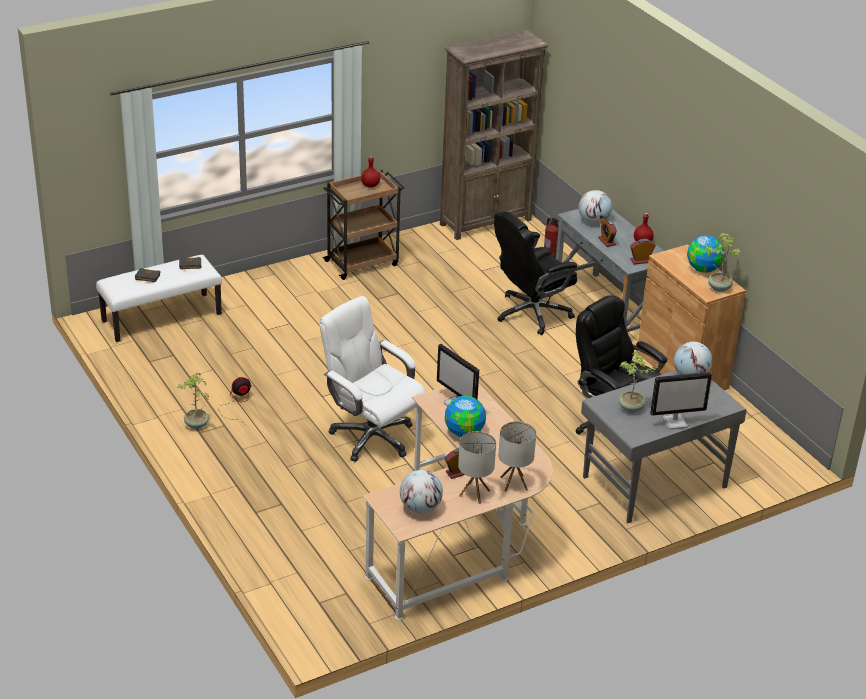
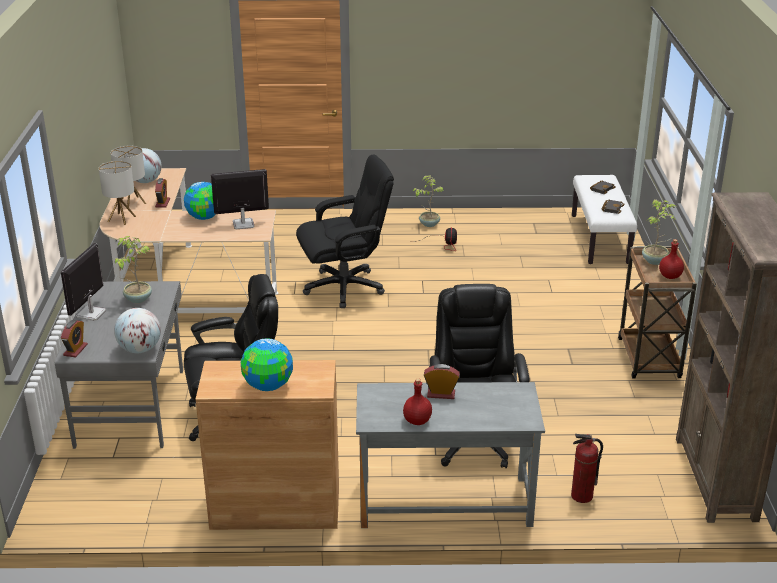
camera: 120 degrees right, 5 degrees down
(371, 436) = (345, 287): white office chair -> black office chair
(593, 221) = (497, 402): globe -> none
(641, 261) = (377, 403): alarm clock -> alarm clock (75, 350)
(719, 287) = (221, 380): potted plant -> potted plant (655, 261)

